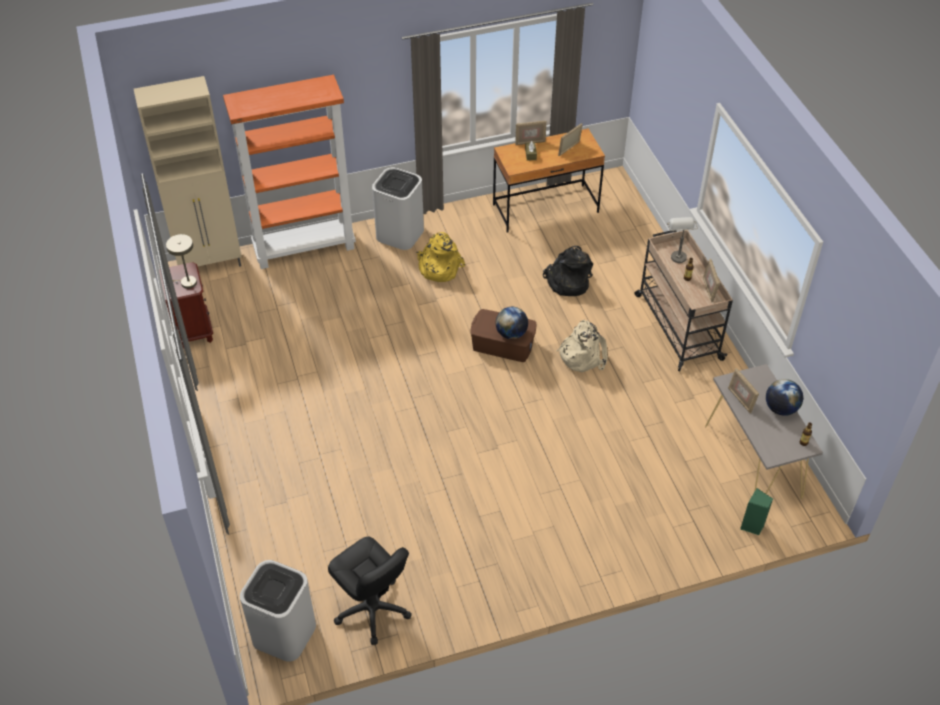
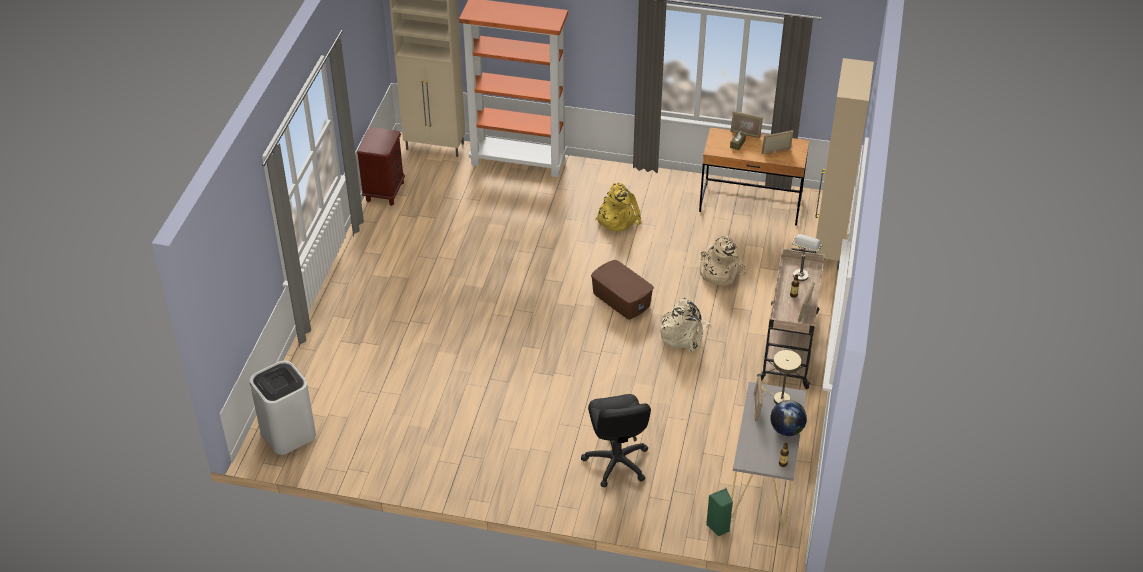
camera: 30 degrees right, 5 degrees down
(186, 283) = (381, 144): beige table lamp -> beige table lamp (778, 398)
(372, 609) = (363, 447): black office chair -> black office chair (616, 462)
(399, 234) = (605, 179): white trash can -> none
(511, 334) = (624, 288): globe -> none
(567, 282) = (719, 272): black backpack -> beige backpack
(641, 224) = (828, 249): none -> beige cabinet

